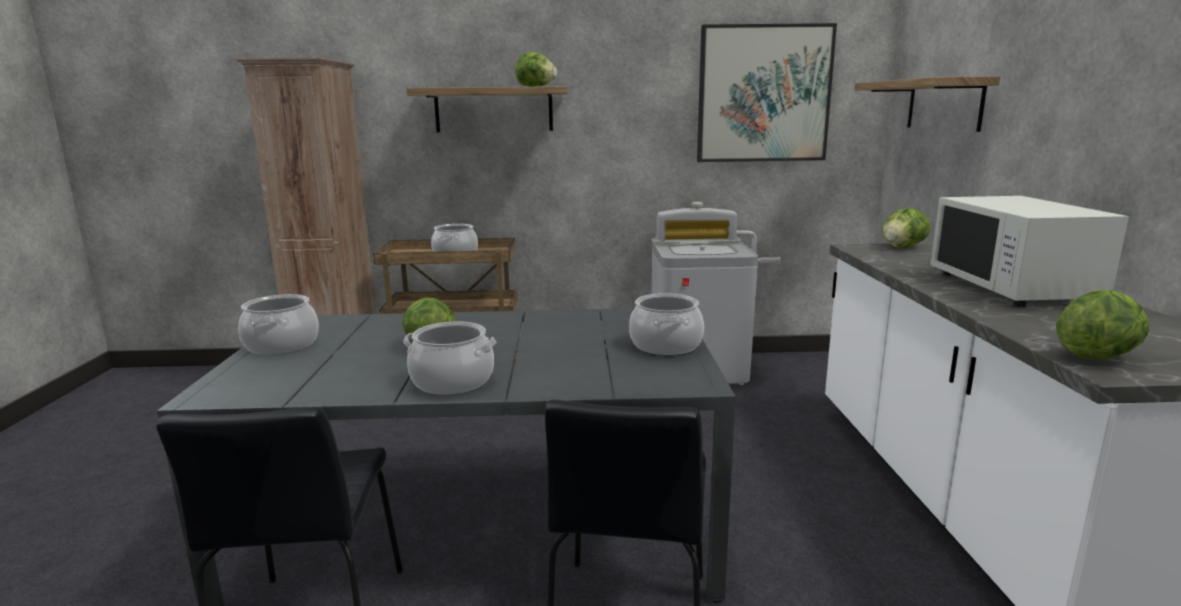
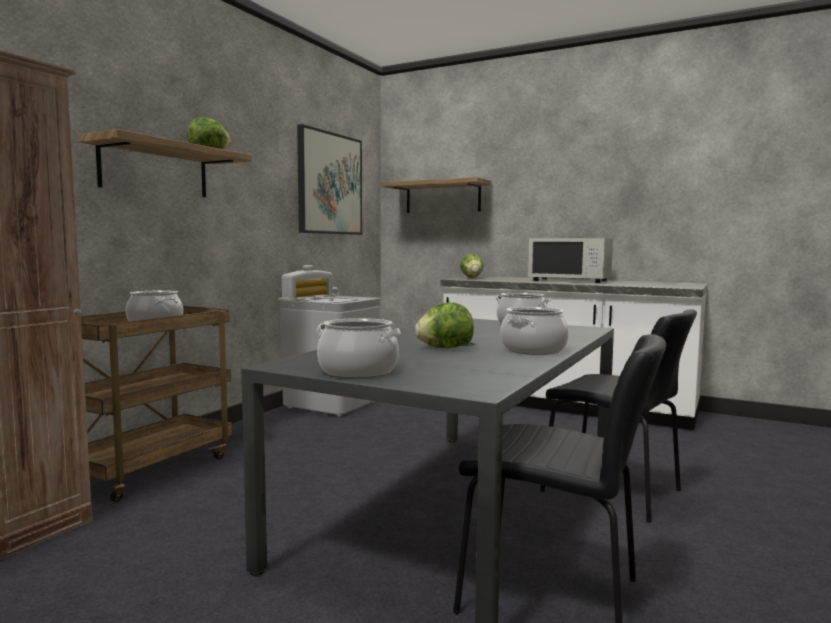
camera: 60 degrees left, 10 degrees down
(1096, 356) = (671, 286): lettuce -> none

